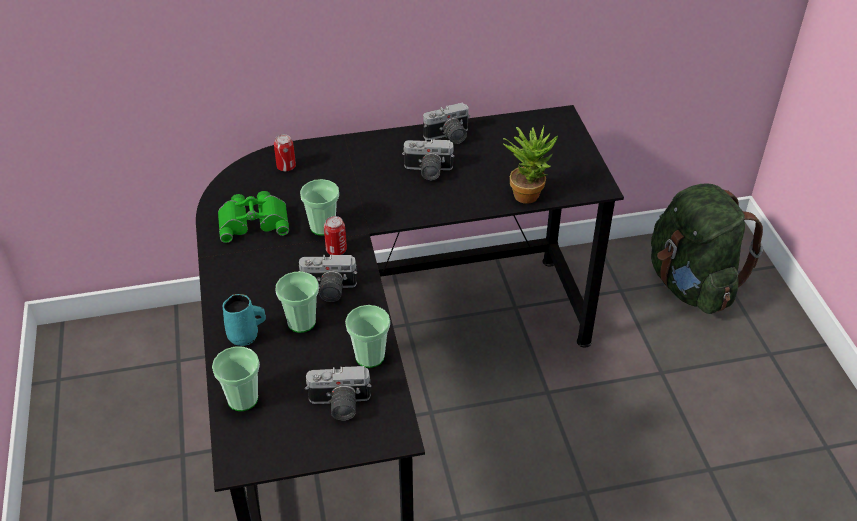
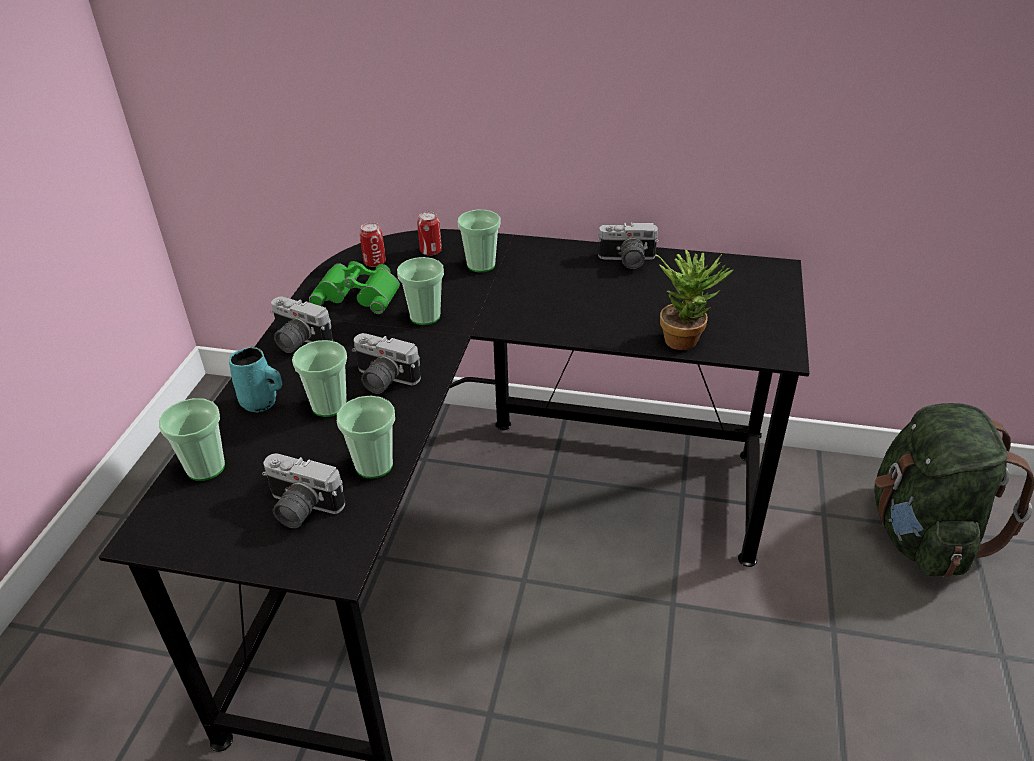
camera: 25 degrees right, 5 degrees down
(336, 169) = (481, 265): none -> cup
(336, 250) = (422, 342): can -> can (375, 262)
(427, 171) = (579, 289): camera -> camera (297, 342)

